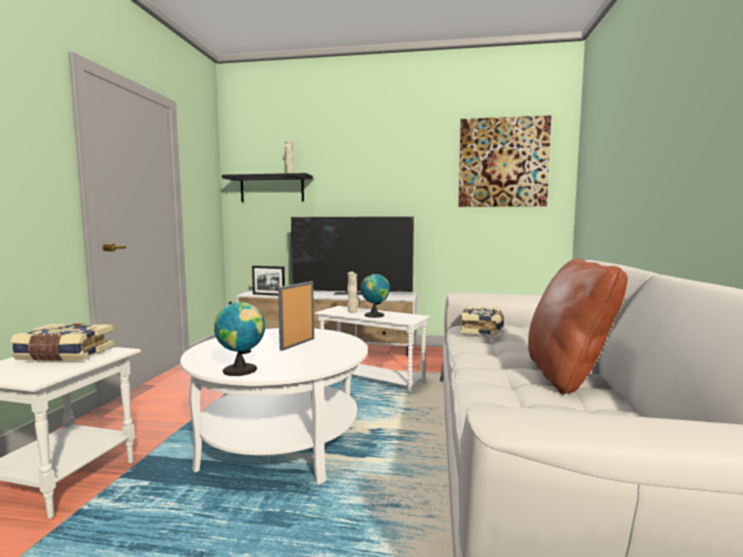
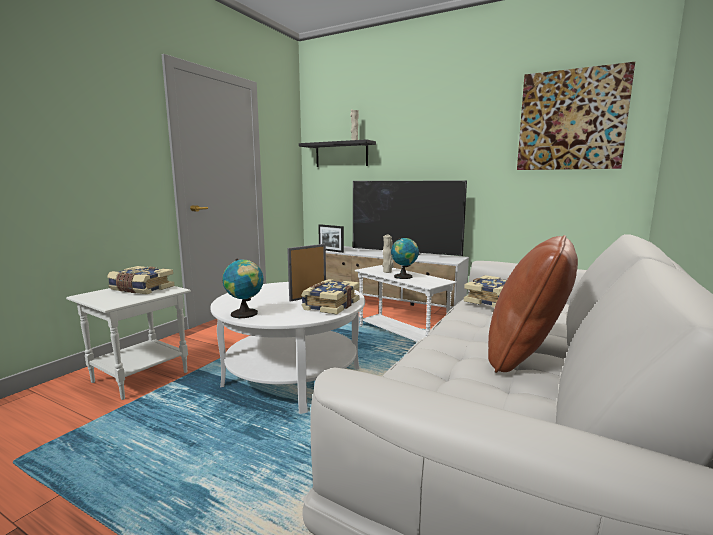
camera: 20 degrees right, 5 degrees up
(333, 350) = (330, 305): none -> book

